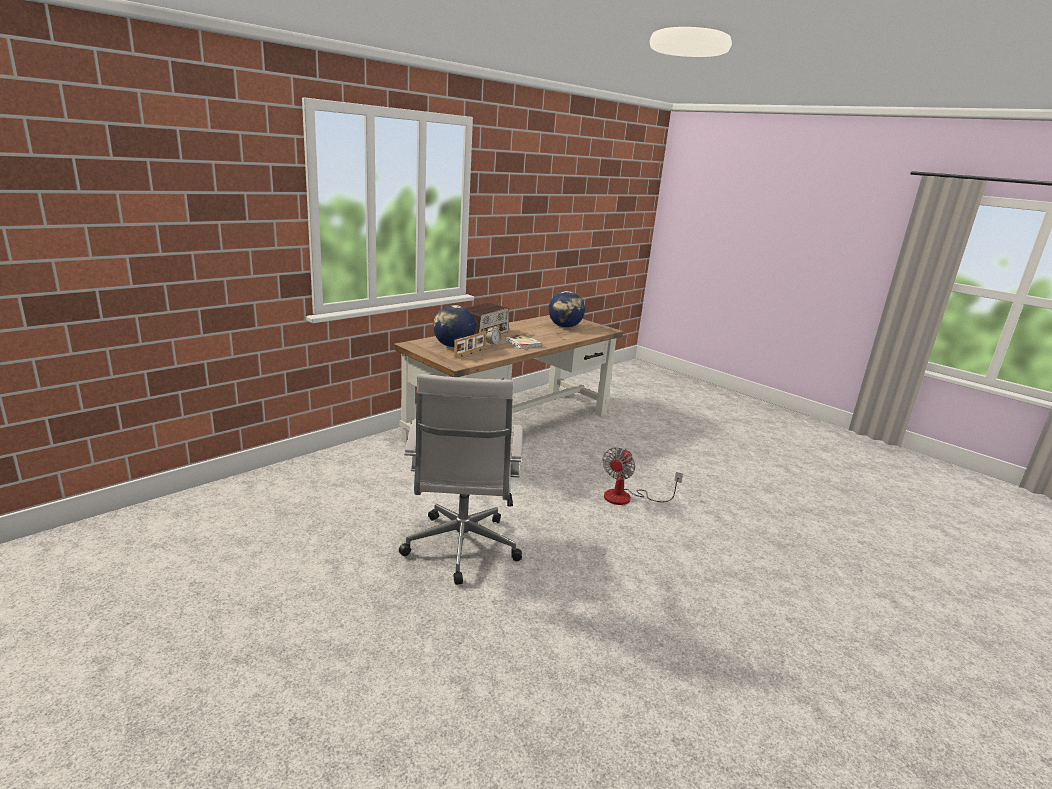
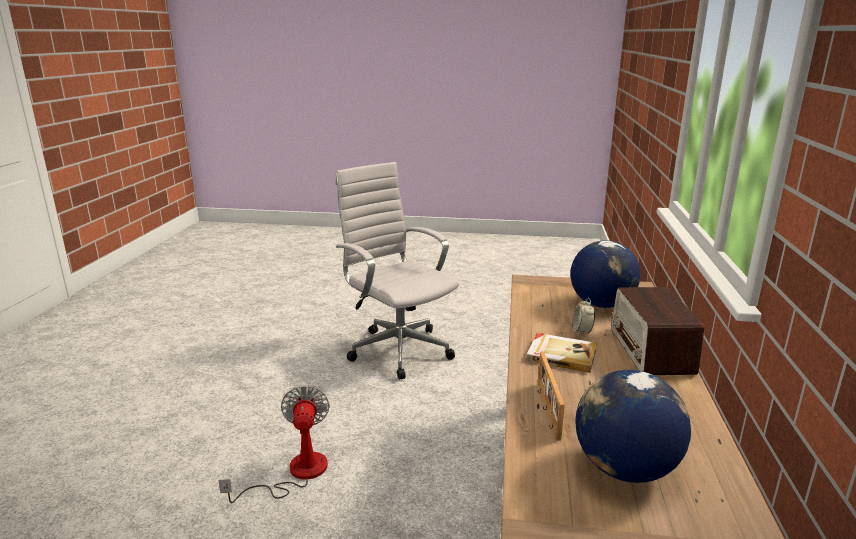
camera: 145 degrees right, 0 degrees up
(470, 353) = (558, 302): picture frame -> picture frame (546, 409)

